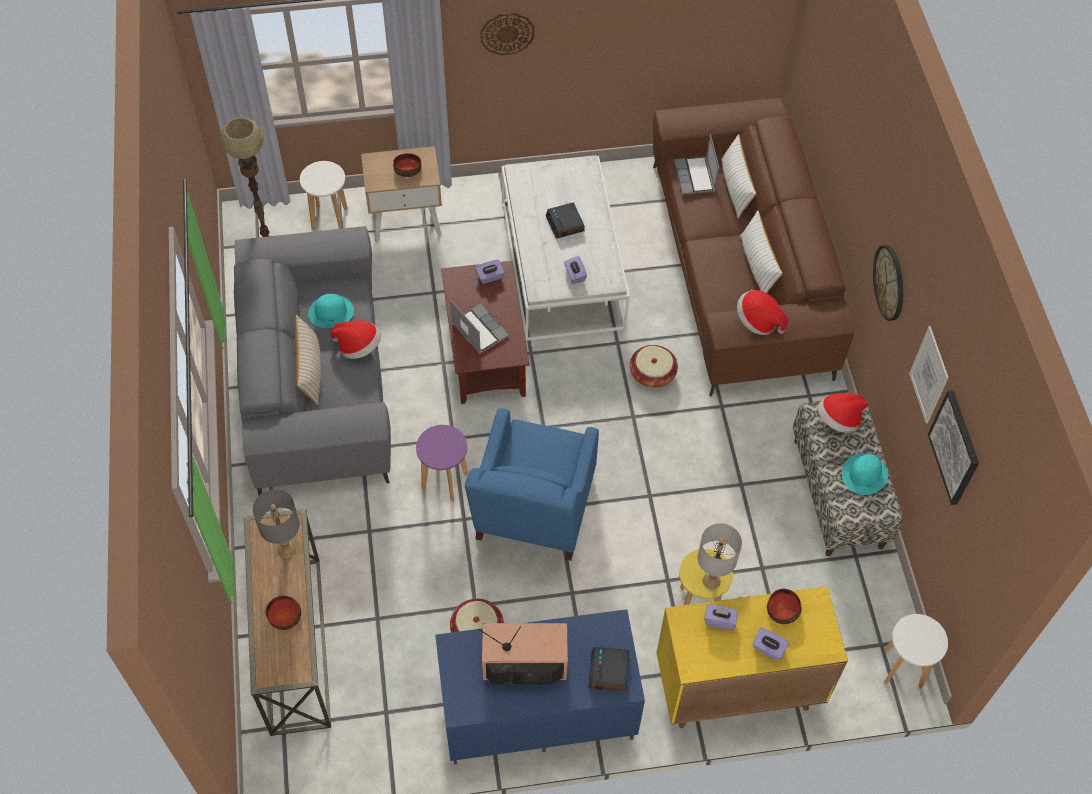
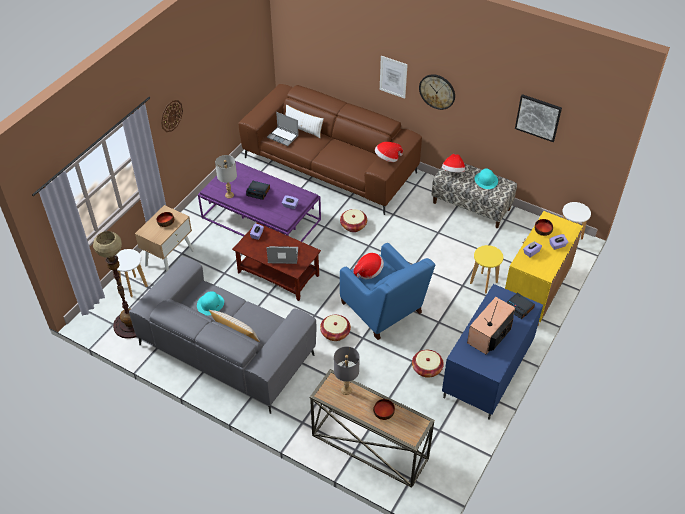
camera: 50 degrees left, 10 degrees down
(358, 347) = (243, 306): hat -> hat (368, 271)
(444, 482) = (335, 333): purple stool -> basket
(562, 264) = (261, 219): white coffee table -> purple coffee table
(711, 580) = (494, 256): grey table lamp -> grey table lamp (229, 195)
(757, 265) = (351, 147): white pillow -> none
(929, 375) = (497, 104): picture -> picture (393, 77)

